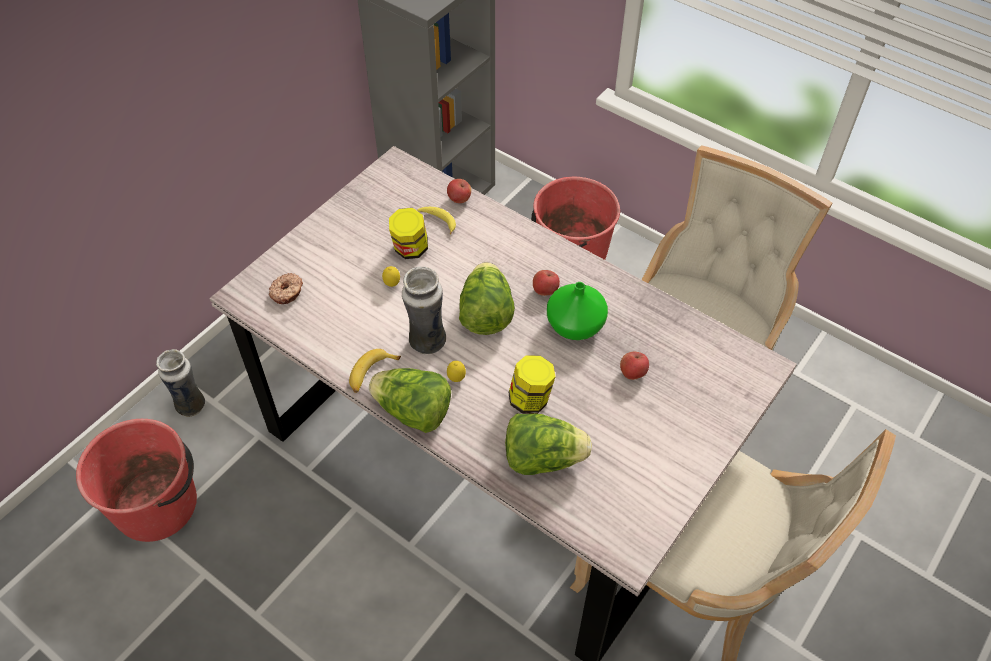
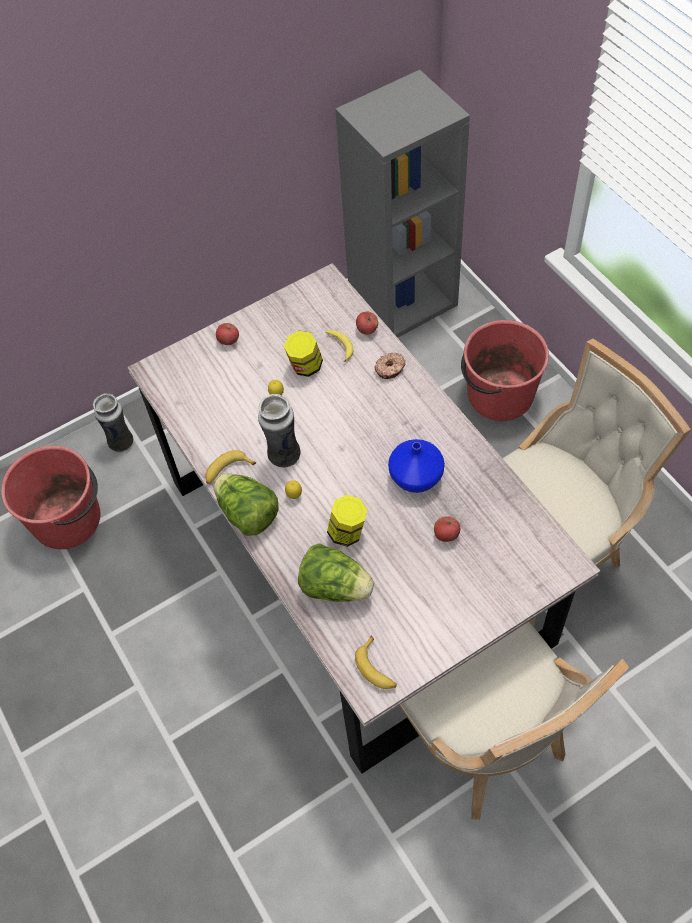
camera: 25 degrees right, 5 degrees up
(287, 292) = (189, 379): donut -> donut (390, 369)
(485, 314) = (343, 444): lettuce -> none
(545, 291) = (404, 437): apple -> apple (228, 341)
(576, 325) = (417, 476): green vase -> blue vase
(626, 528) = (377, 668): none -> banana

